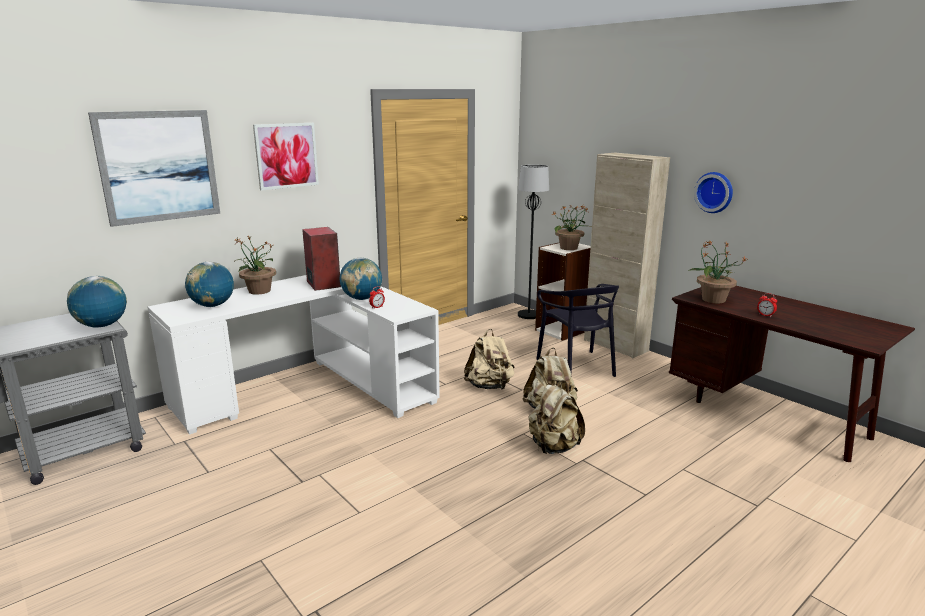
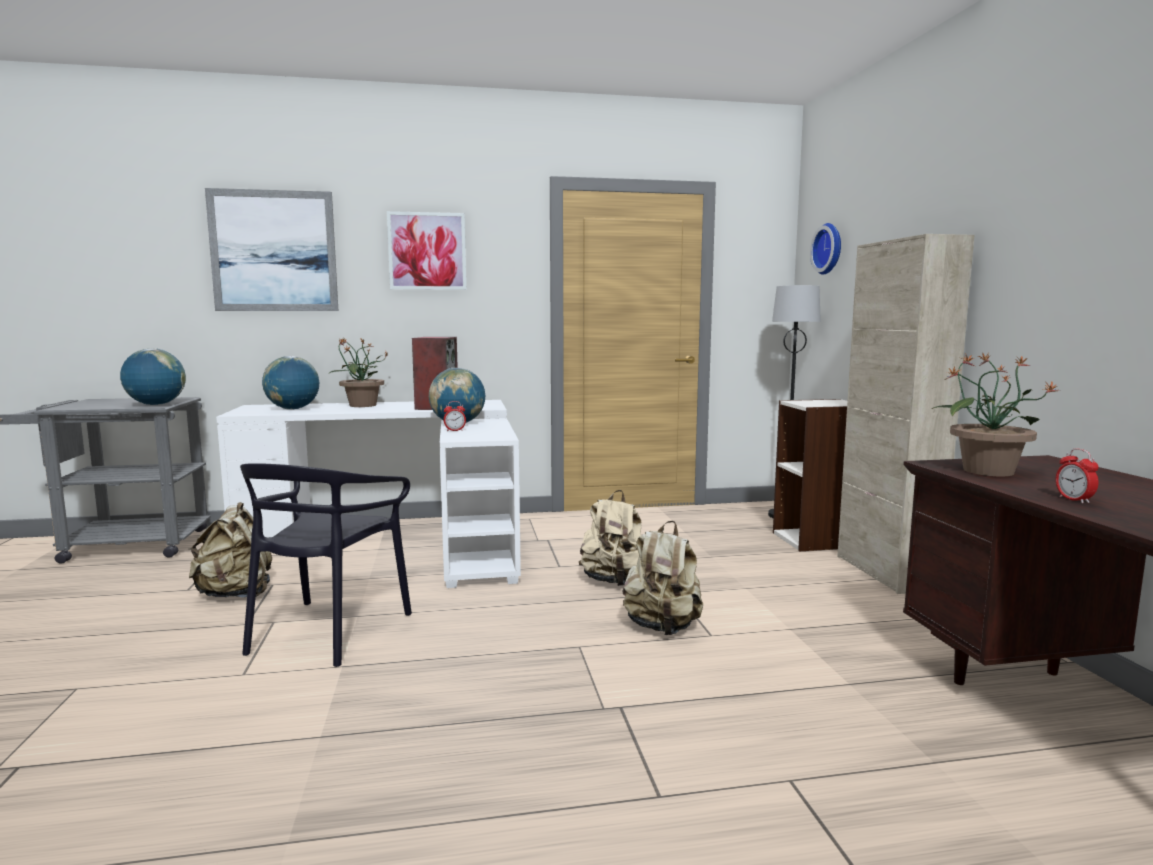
camera: 30 degrees right, 10 degrees down
(554, 447) = (599, 676): beige backpack -> beige backpack (236, 594)
(569, 248) = (824, 403): potted plant -> none
(577, 366) = (781, 585): black chair -> black chair (328, 631)
(714, 192) = (1046, 283): wall clock -> wall clock (829, 249)

